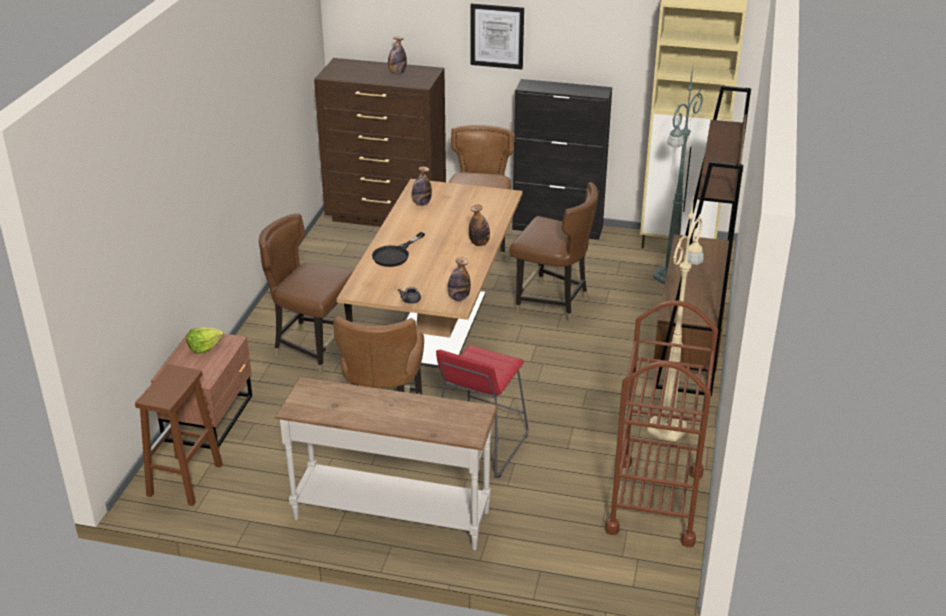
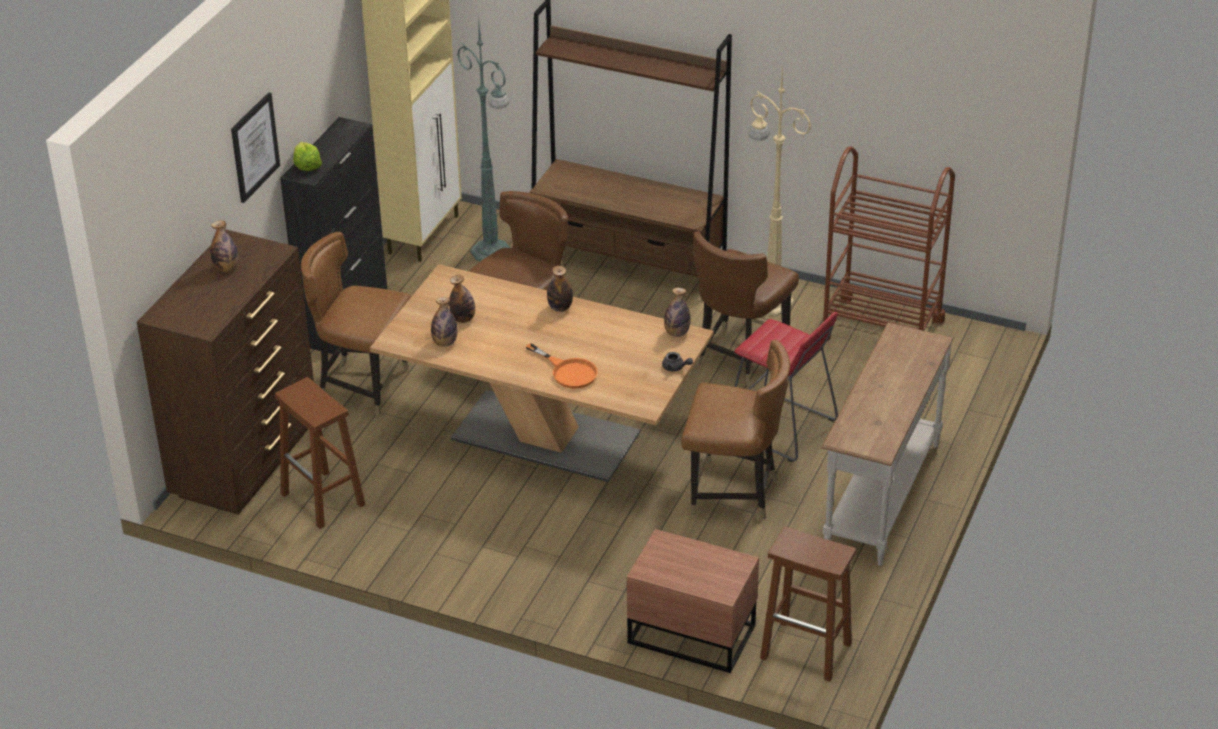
camera: 80 degrees left, 5 degrees up
(204, 347) = (671, 563): lettuce -> lettuce (306, 165)
(313, 349) = (567, 542): brown chair -> brown chair (739, 357)
(350, 247) = (324, 500): none -> brown stool
(395, 255) = (568, 371): black frying pan -> orange frying pan
(453, 207) = (463, 319): none -> bottle

